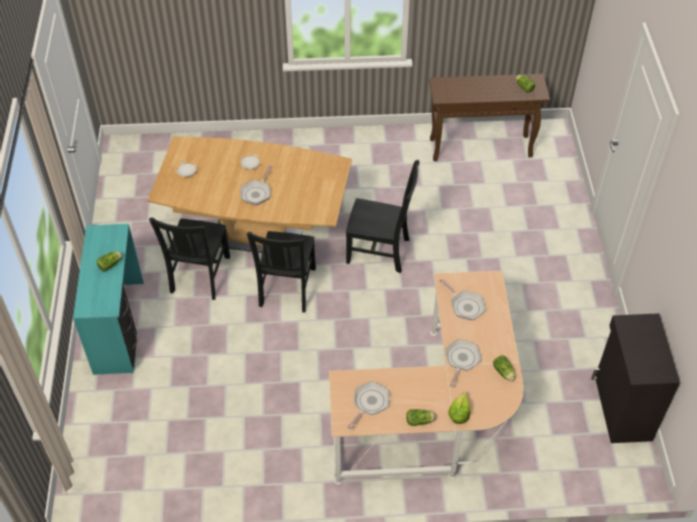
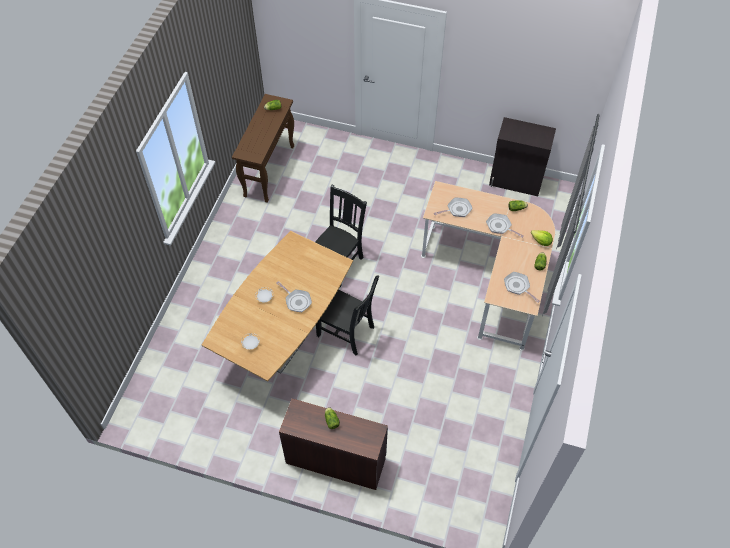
camera: 70 degrees left, 5 degrees up
(120, 327) = (335, 459): turquoise desk -> brown desk
(199, 276) = (308, 389): black chair -> none

